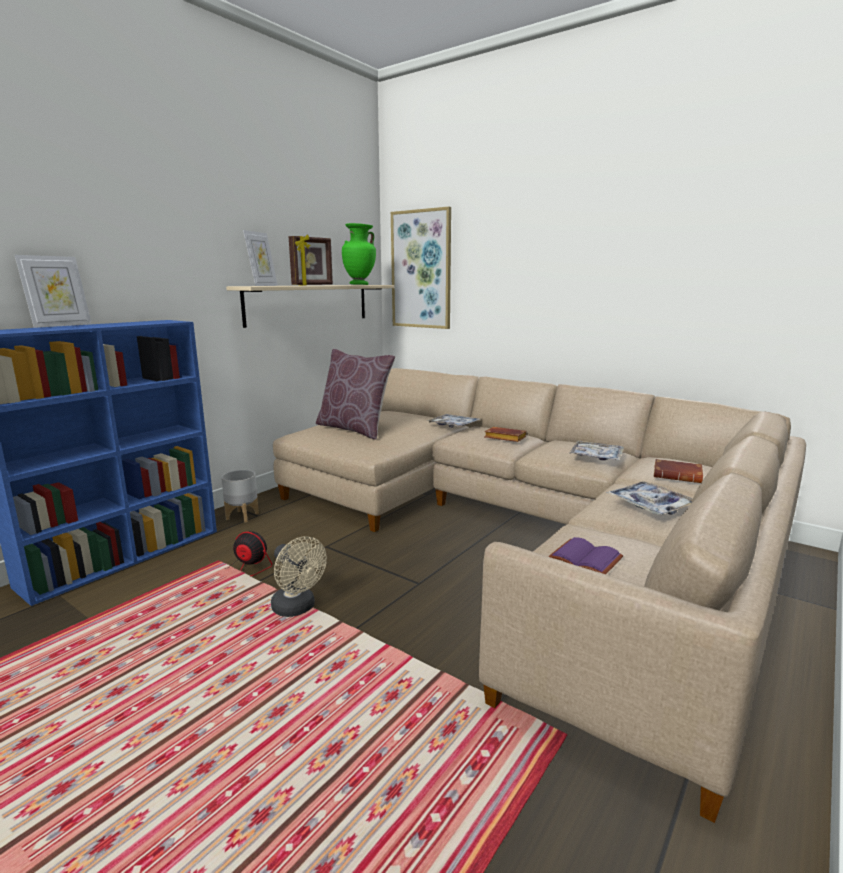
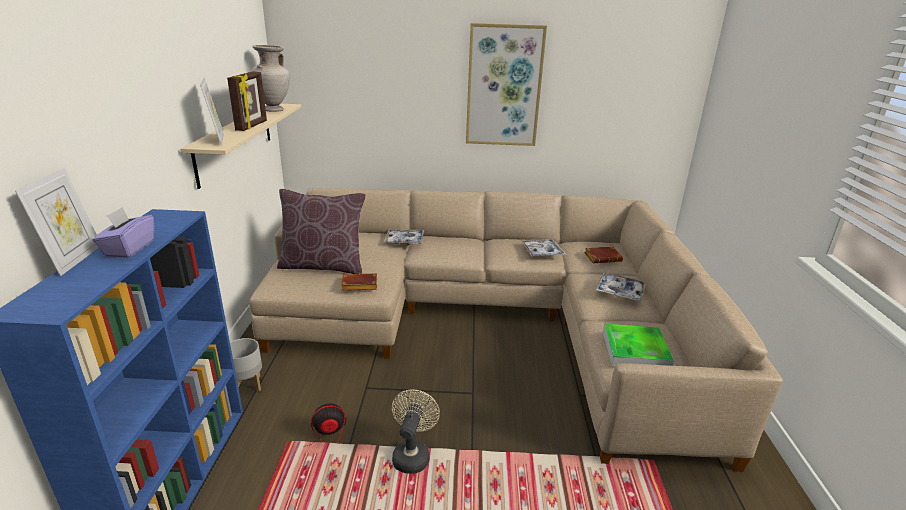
camera: 35 degrees left, 10 degrees up
(99, 325) = (129, 248): none -> purple tissue box
(297, 608) = (412, 454): beige fan -> beige fan turned 90 degrees counterclockwise
(359, 284) = (274, 110): green vase -> beige vase
(421, 270) = (326, 87): picture -> picture (504, 86)
(503, 438) = (460, 247): brown book -> brown book (358, 286)
(583, 559) = (635, 350): purple book -> tray

